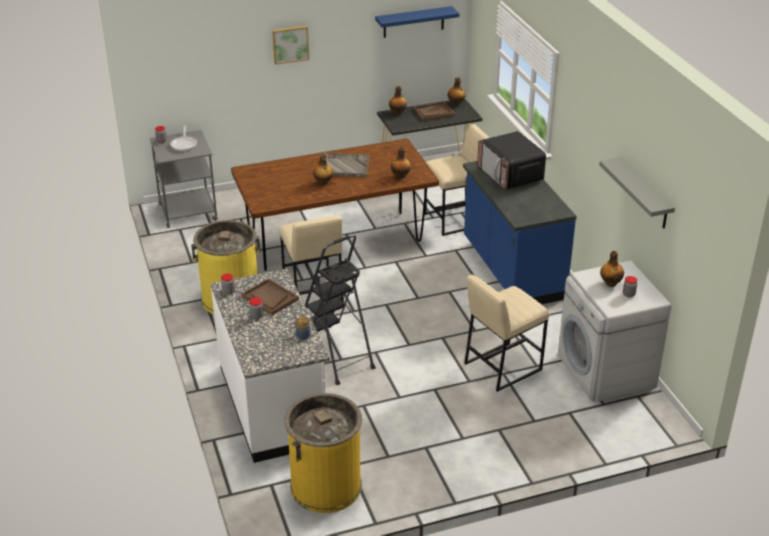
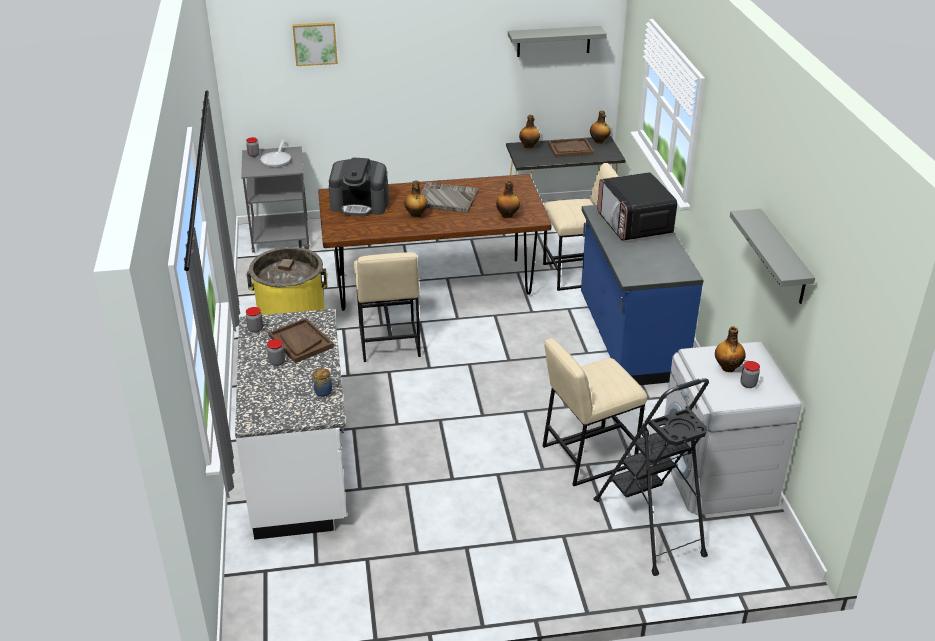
camera: 10 degrees right, 0 degrees up
(272, 178) = (360, 205): none -> coffee machine
(290, 44) = (406, 55): picture -> picture (315, 43)
(326, 486) = (330, 581): yellow trash can -> none
(333, 354) = (390, 417): step ladder -> step ladder (649, 527)
(413, 22) = (553, 41): blue shelf -> grey shelf

